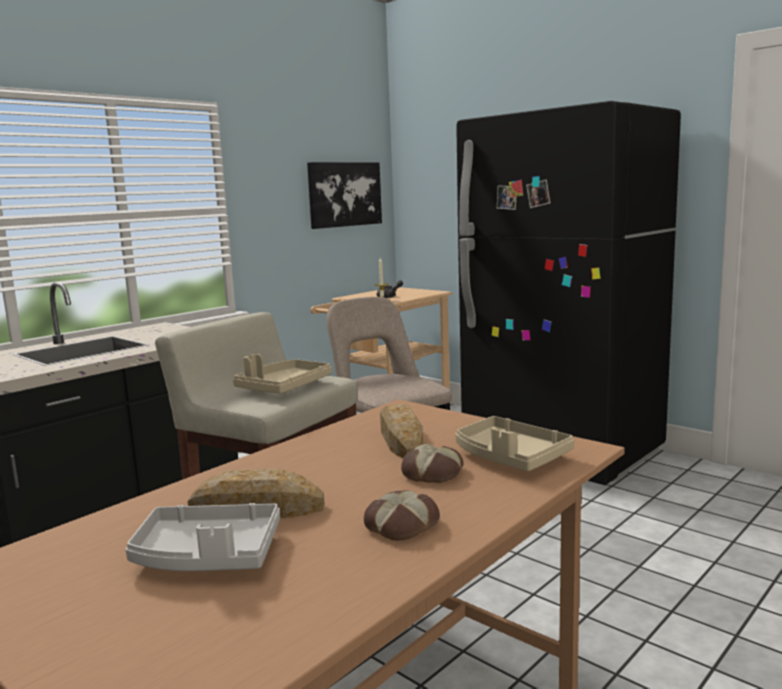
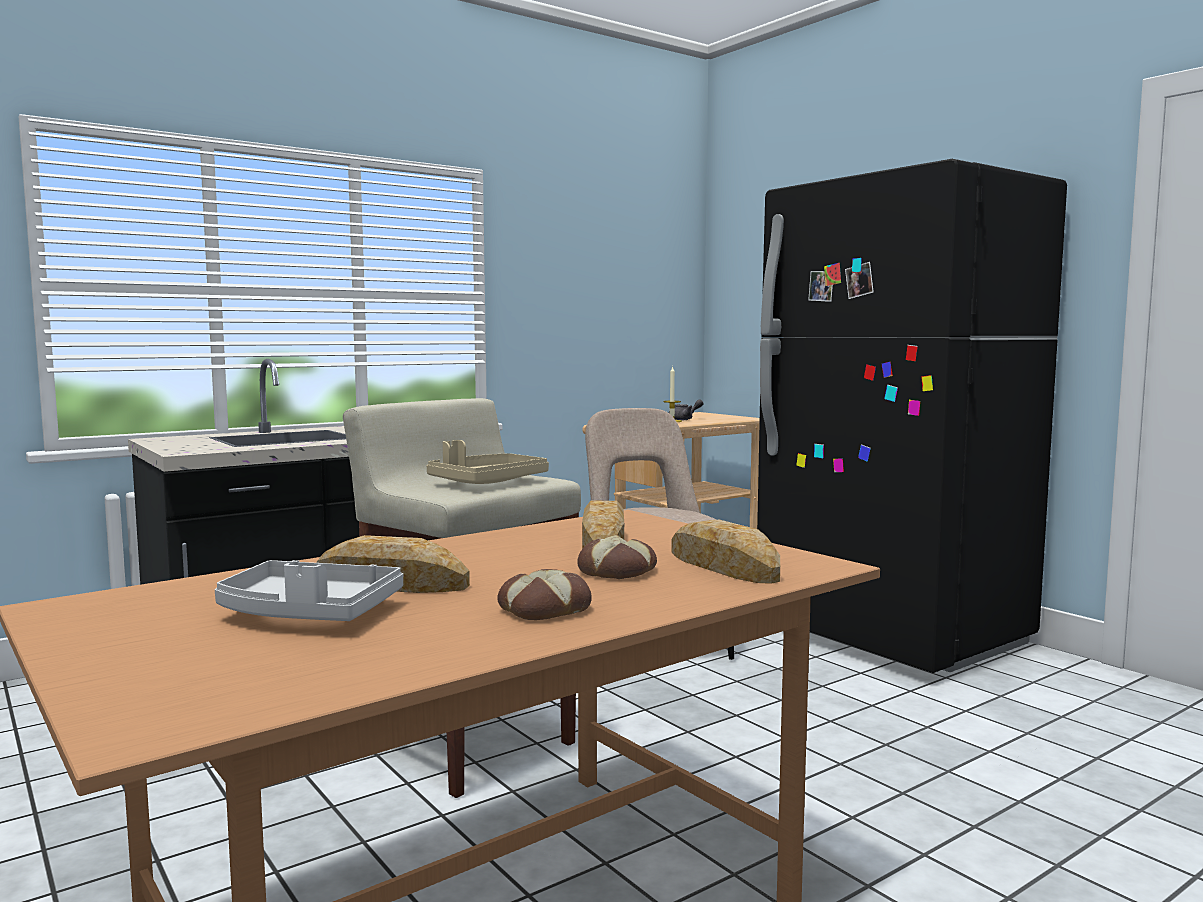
camera: 10 degrees right, 5 degrees down
(344, 194) = (638, 290): picture -> none
(510, 457) = (723, 565): beige tray -> bread

